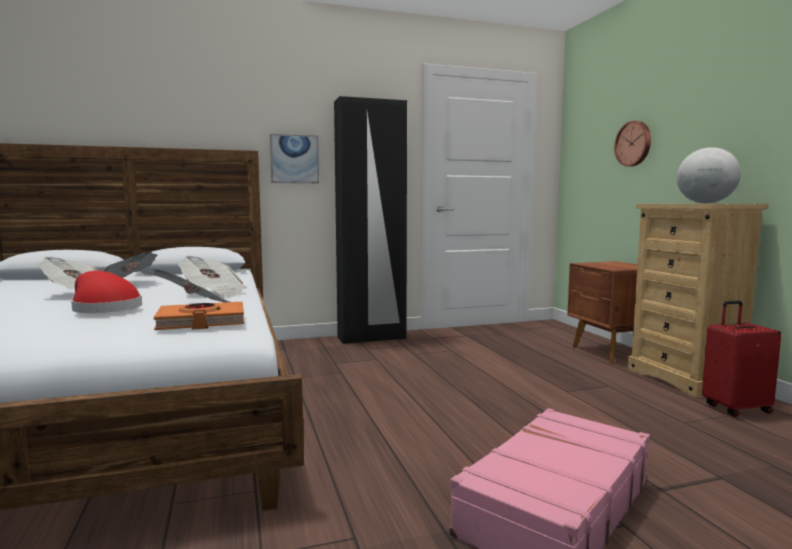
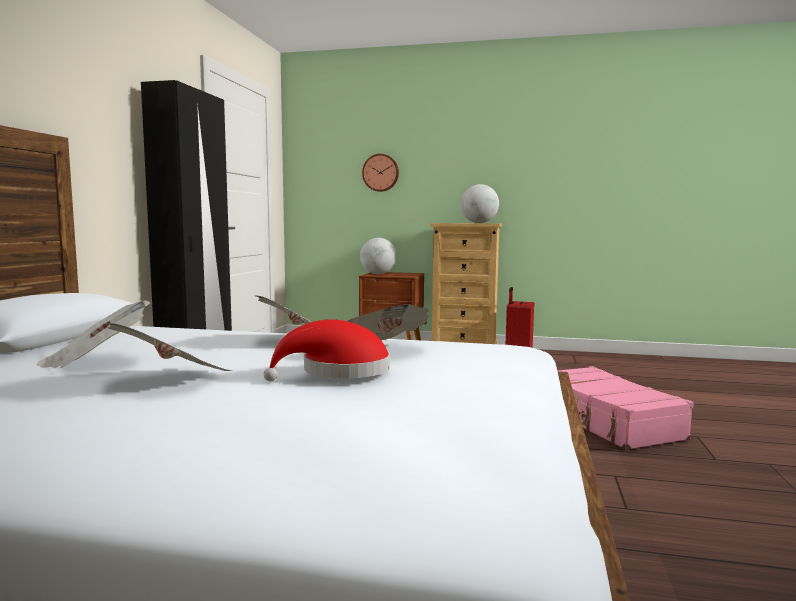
camera: 60 degrees left, 0 degrees up
(201, 322) = (479, 350): orange book -> none
(294, 159) = (98, 155): picture -> none
(599, 263) = (378, 274): none -> globe

